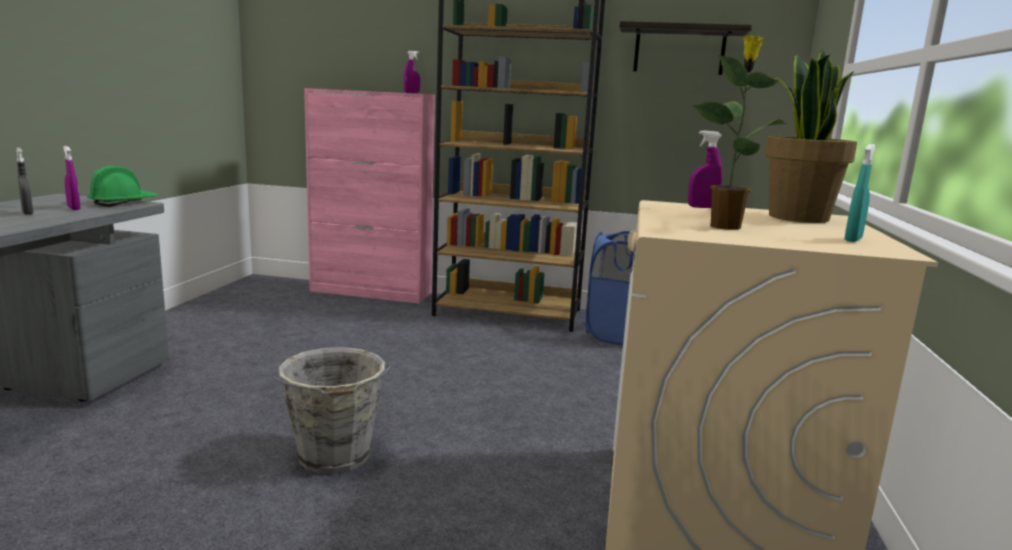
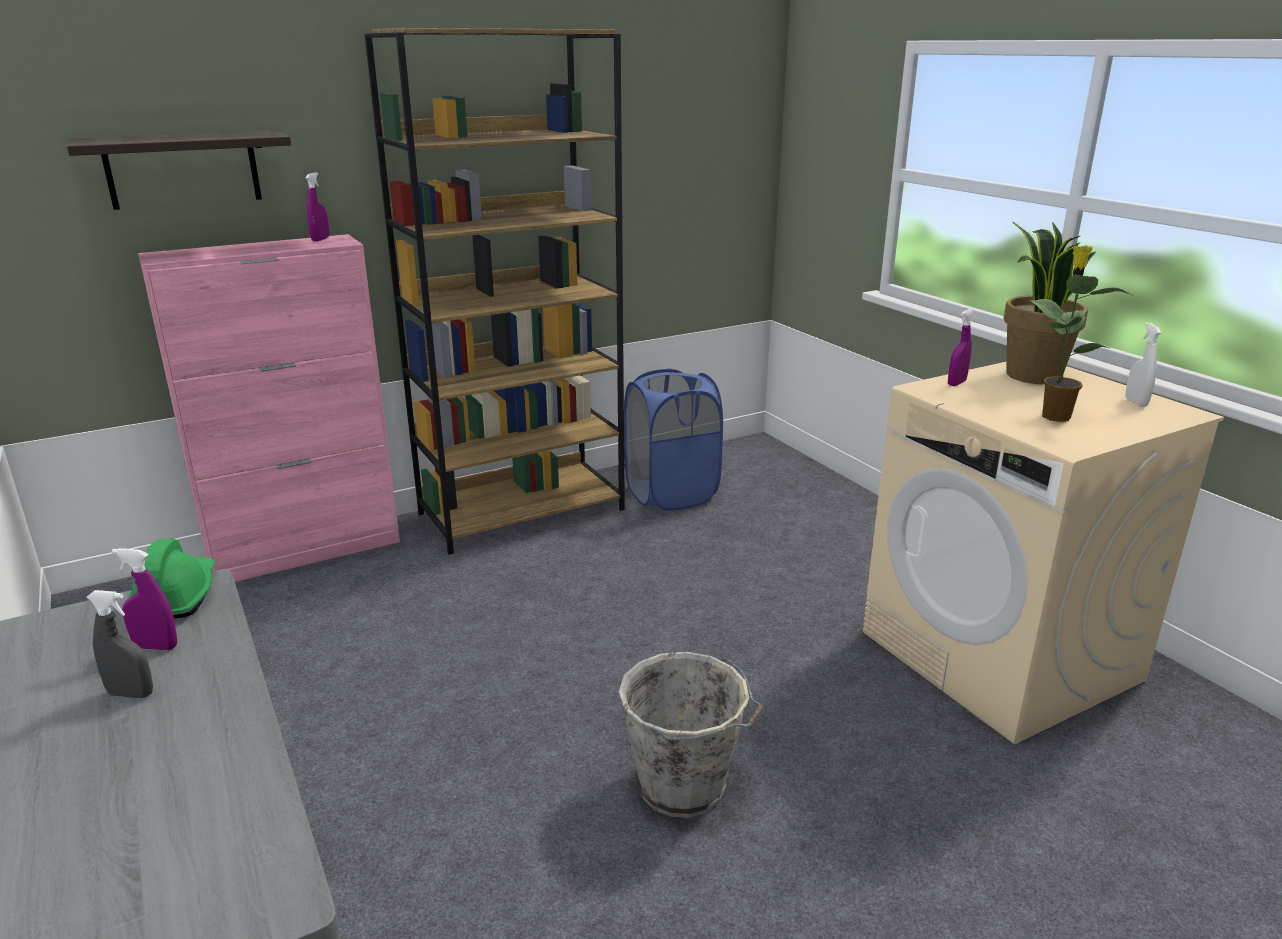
camera: 40 degrees left, 10 degrees up
(679, 51) = (659, 136): shelf -> shelf (183, 169)
(853, 239) = (1135, 402): turquoise spray bottle -> white spray bottle

